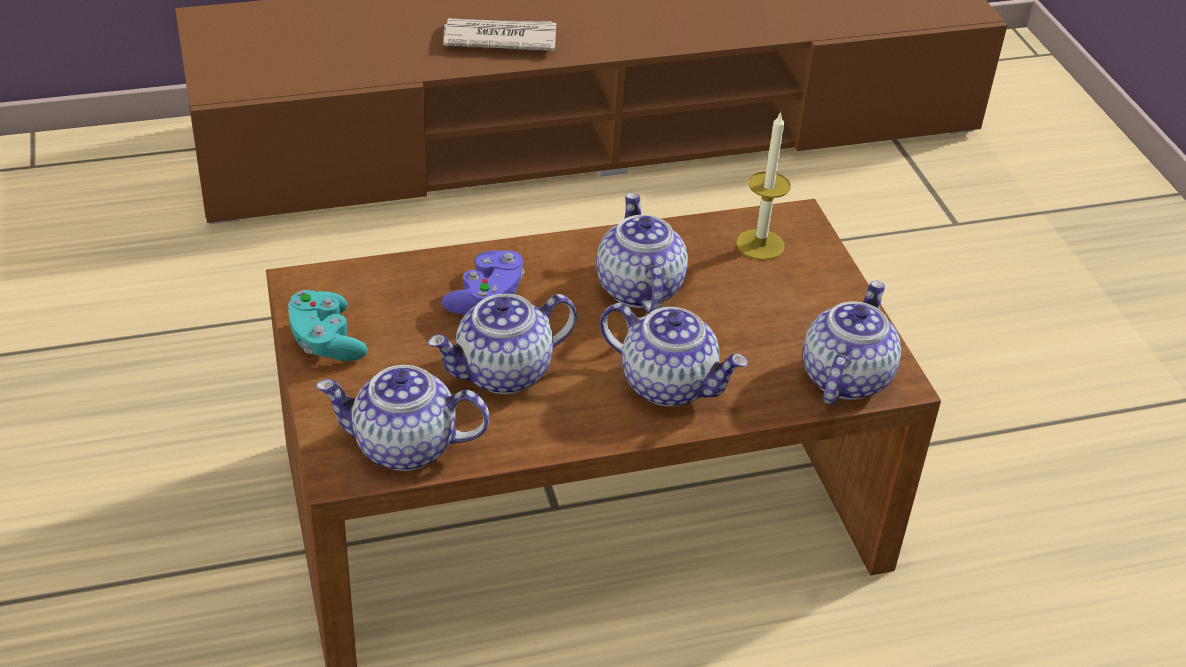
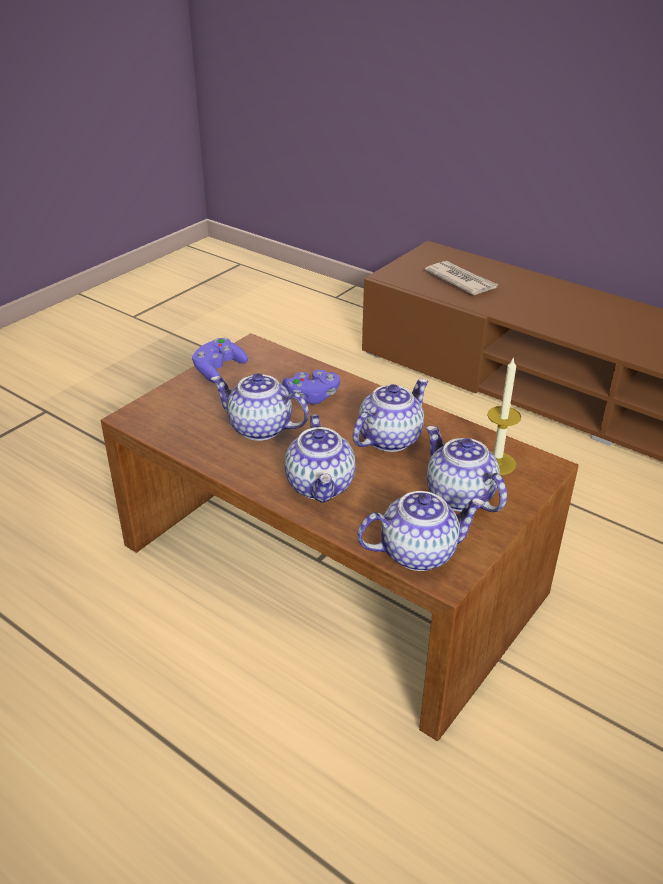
camera: 55 degrees right, 5 degrees down
(326, 341) = (218, 370): turquoise game controller -> purple game controller
(403, 447) = (168, 425): teapot -> teapot (458, 496)
(499, 39) = (562, 318): newspaper -> newspaper (461, 281)

